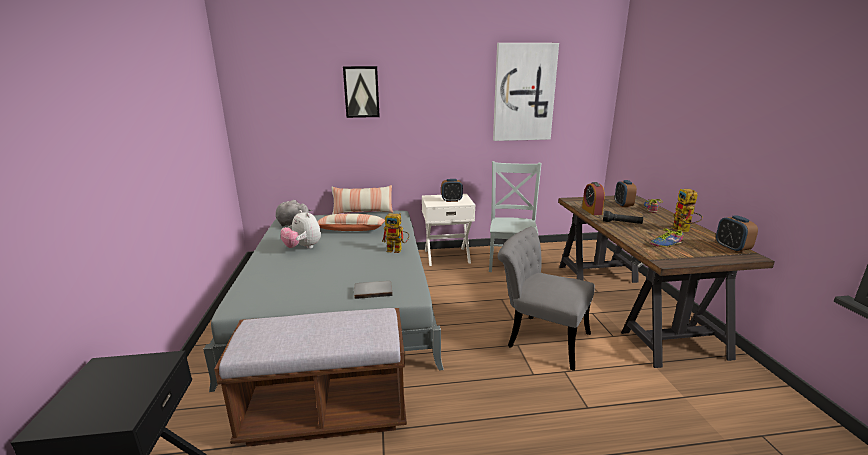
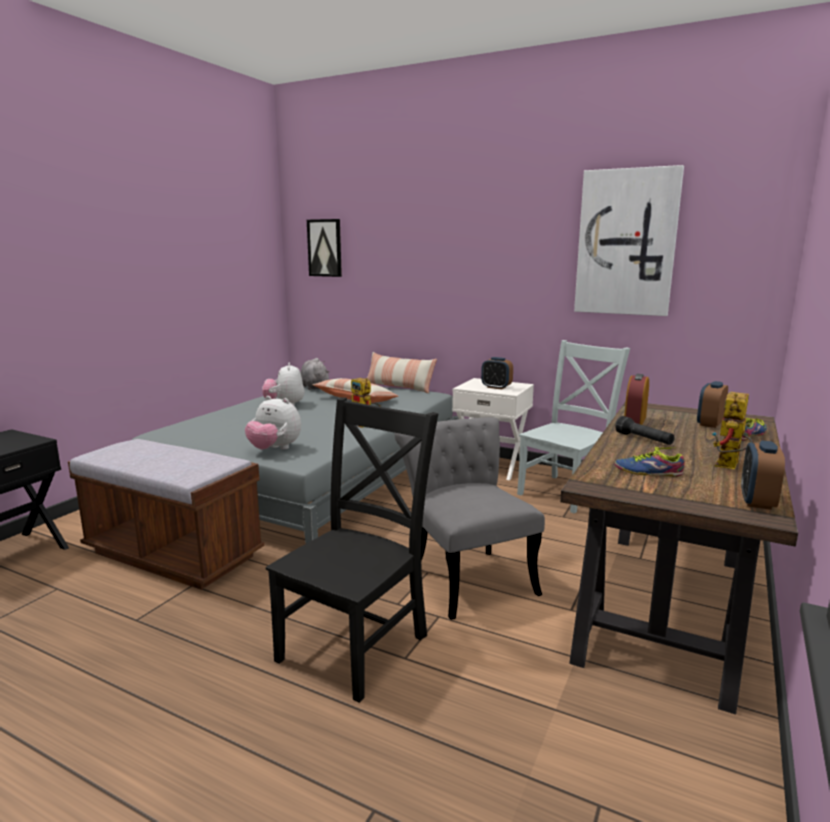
camera: 35 degrees right, 5 degrees down
(361, 92) = (411, 239): picture -> picture (325, 248)
(373, 290) = (274, 449): grey book -> plush toy
(553, 413) = (357, 644): none -> black chair

